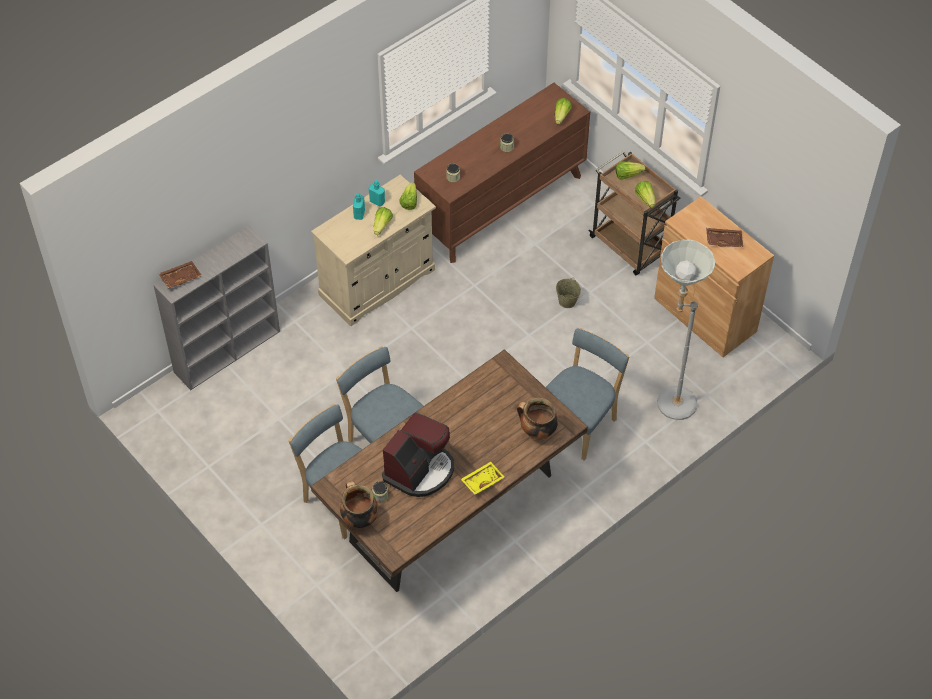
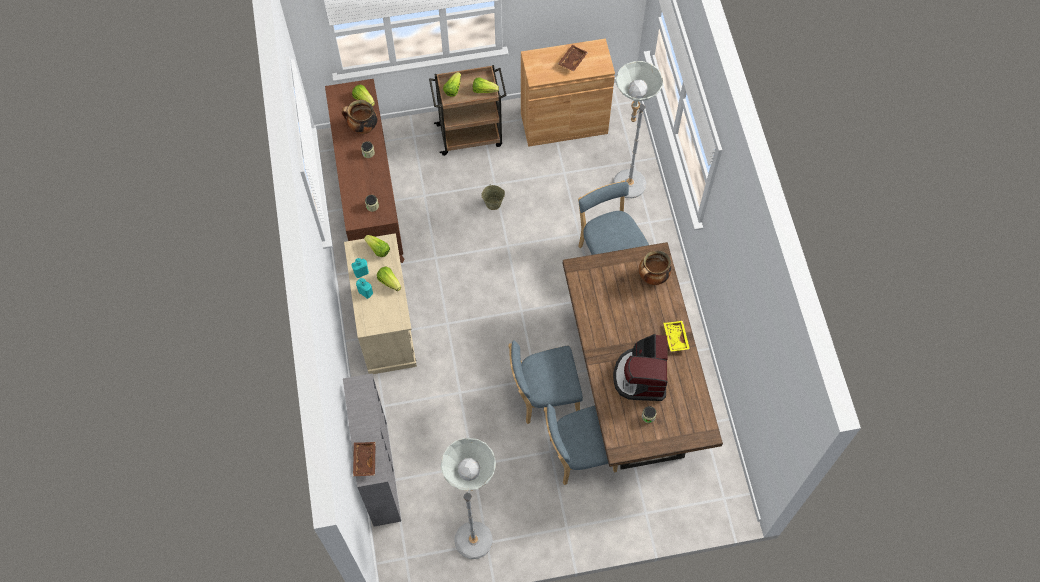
camera: 60 degrees left, 10 degrees up
(213, 452) = (475, 532): none -> grey floor lamp
(359, 518) = (661, 443): cooking pot -> cooking pot (363, 128)
(420, 470) = (641, 376): coffee machine -> coffee machine turned 150 degrees counterclockwise

